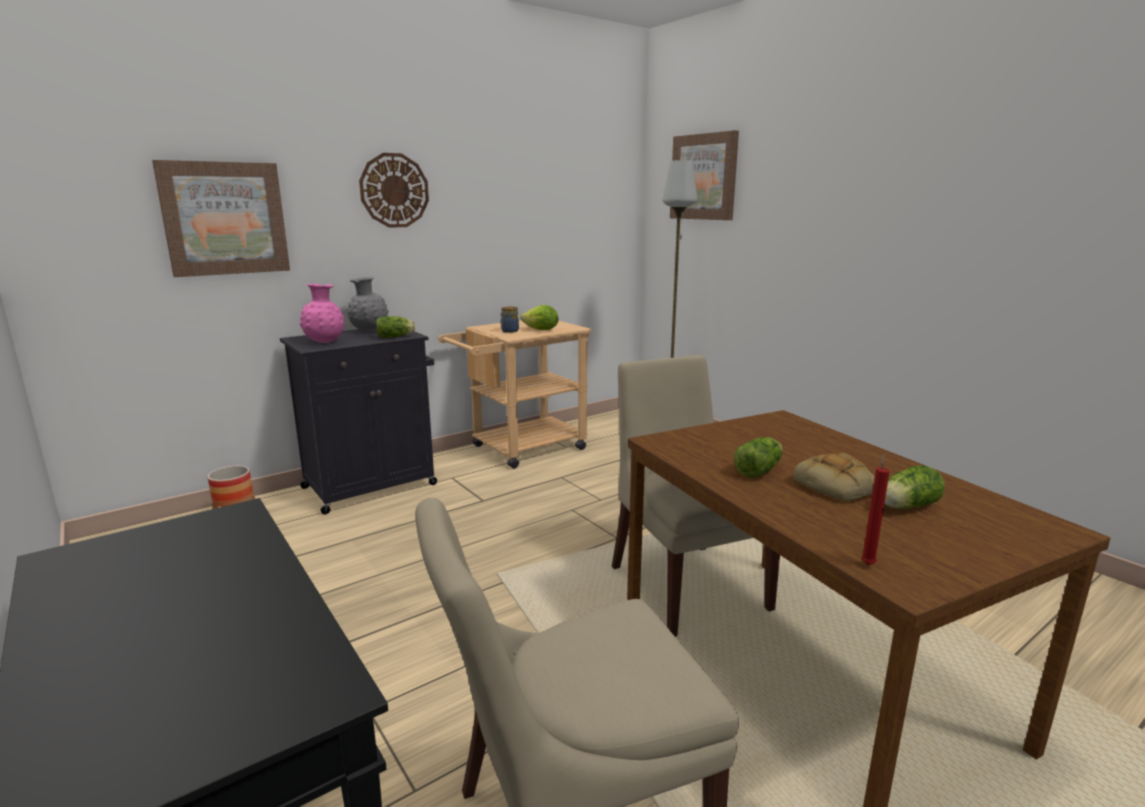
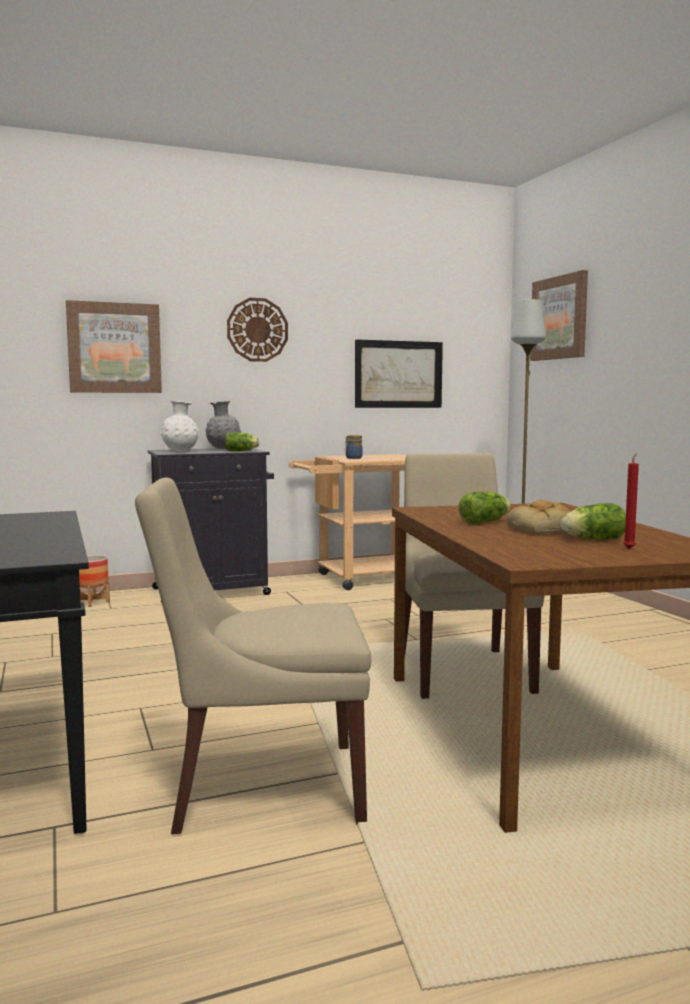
camera: 15 degrees right, 10 degrees down
(324, 342) = (180, 451): pink vase -> white vase
(541, 330) = (383, 458): lettuce -> none
(542, 234) = (398, 374): none -> picture
(867, 564) = (508, 554): red candle -> red candle (629, 548)

